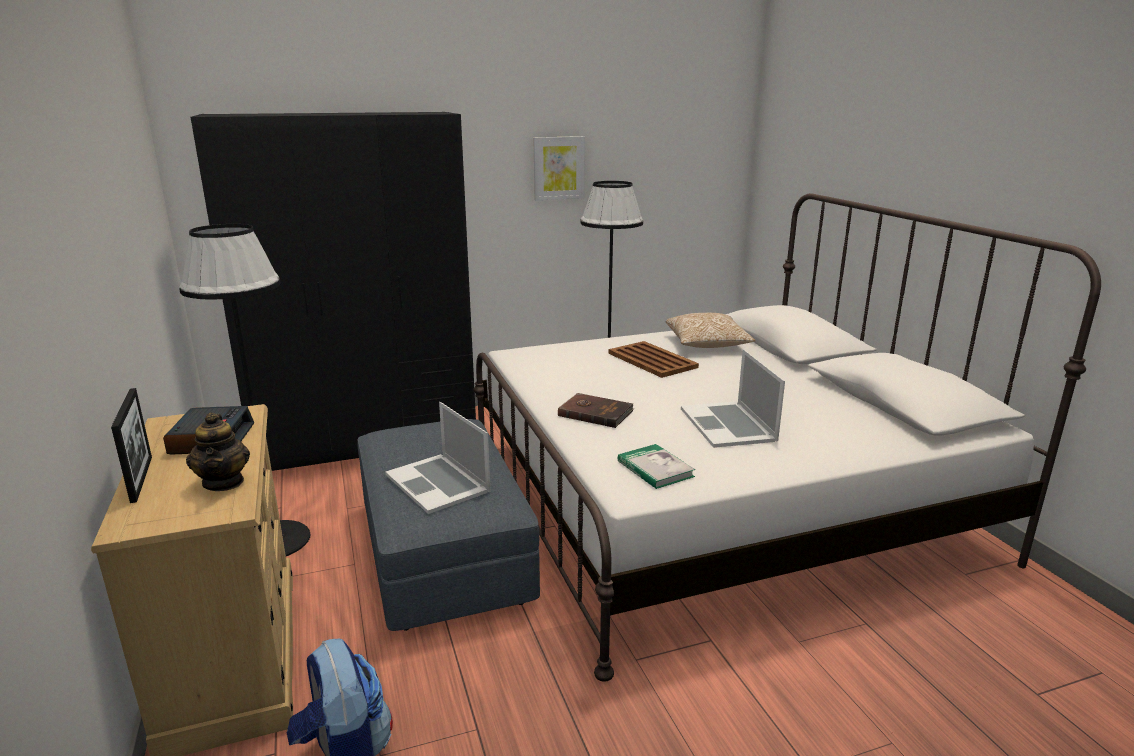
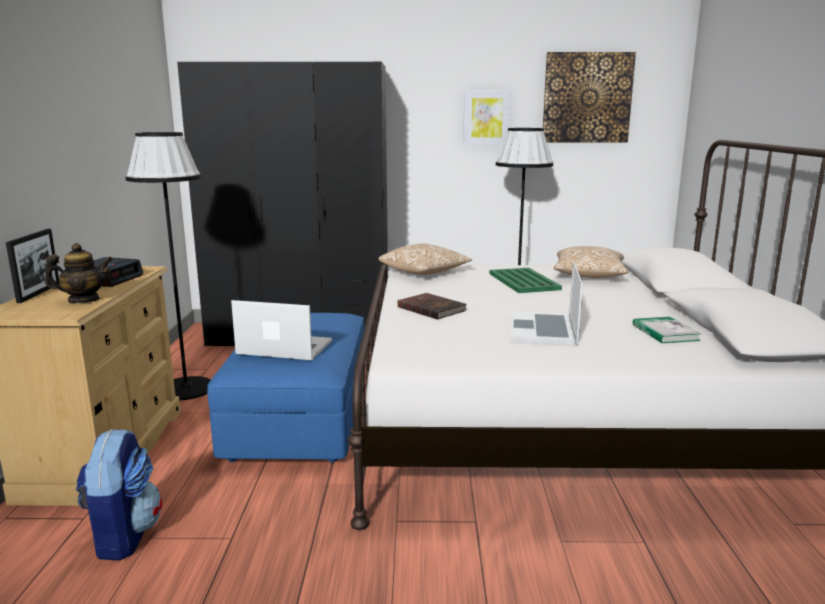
camera: 20 degrees right, 5 degrees down
(224, 482) = (84, 300): teapot -> teapot turned 105 degrees counterclockwise
(438, 483) = (284, 347): laptop -> laptop turned 120 degrees clockwise
(443, 551) = (300, 416): grey ottoman -> blue ottoman
(539, 360) = (424, 273): none -> pillow
(651, 360) = (523, 281): brown tray -> green tray
(655, 469) = (439, 348): book -> book (665, 332)
(660, 143) = (587, 98): none -> picture

